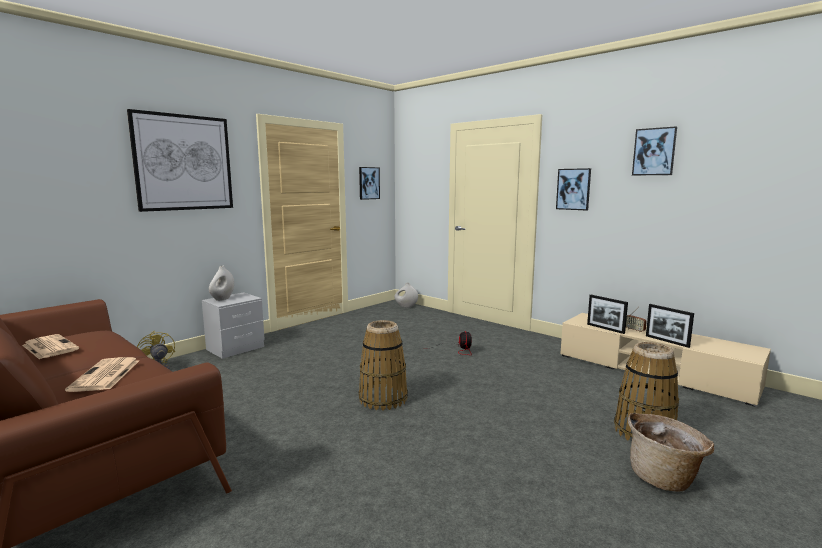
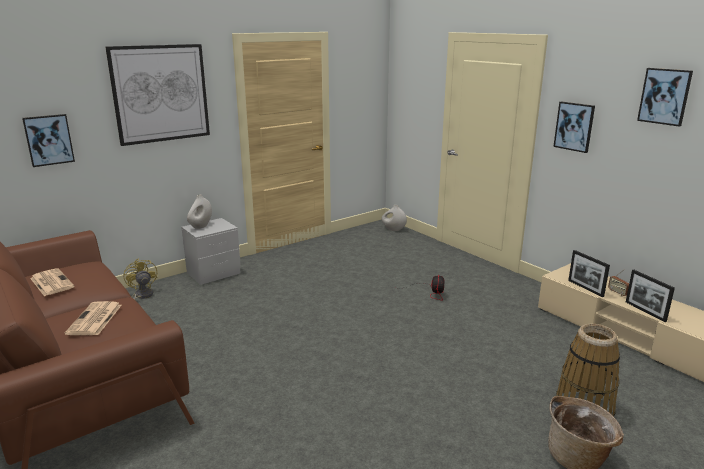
camera: 10 degrees right, 10 degrees up
(369, 183) = (357, 95): picture -> picture (48, 140)
(383, 398) = (340, 344): basket -> none

